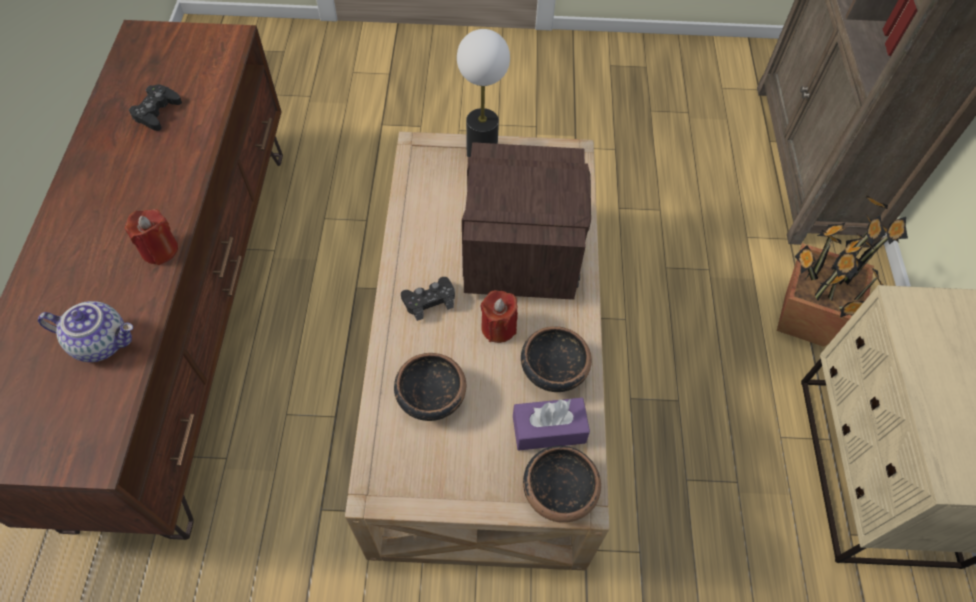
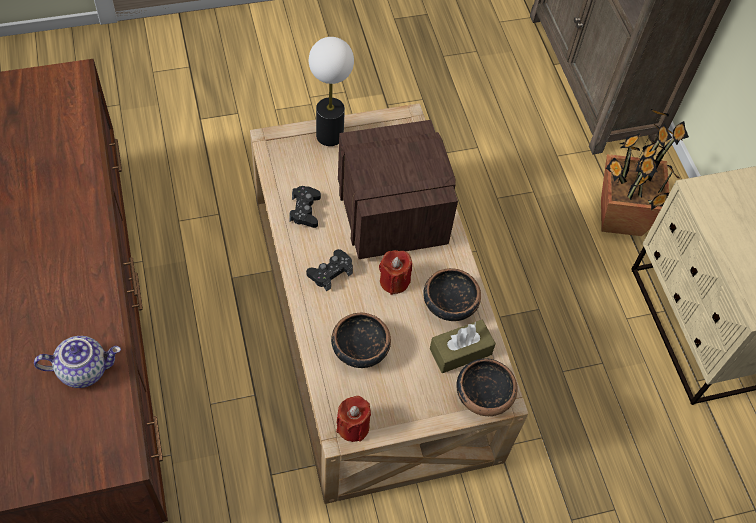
camera: 20 degrees left, 0 degrees up
(157, 112) = (38, 160): black game controller -> black game controller (305, 210)
(160, 250) = (98, 282): red candle -> red candle (353, 426)
(549, 429) = (460, 351): purple tissue box -> brown tissue box

